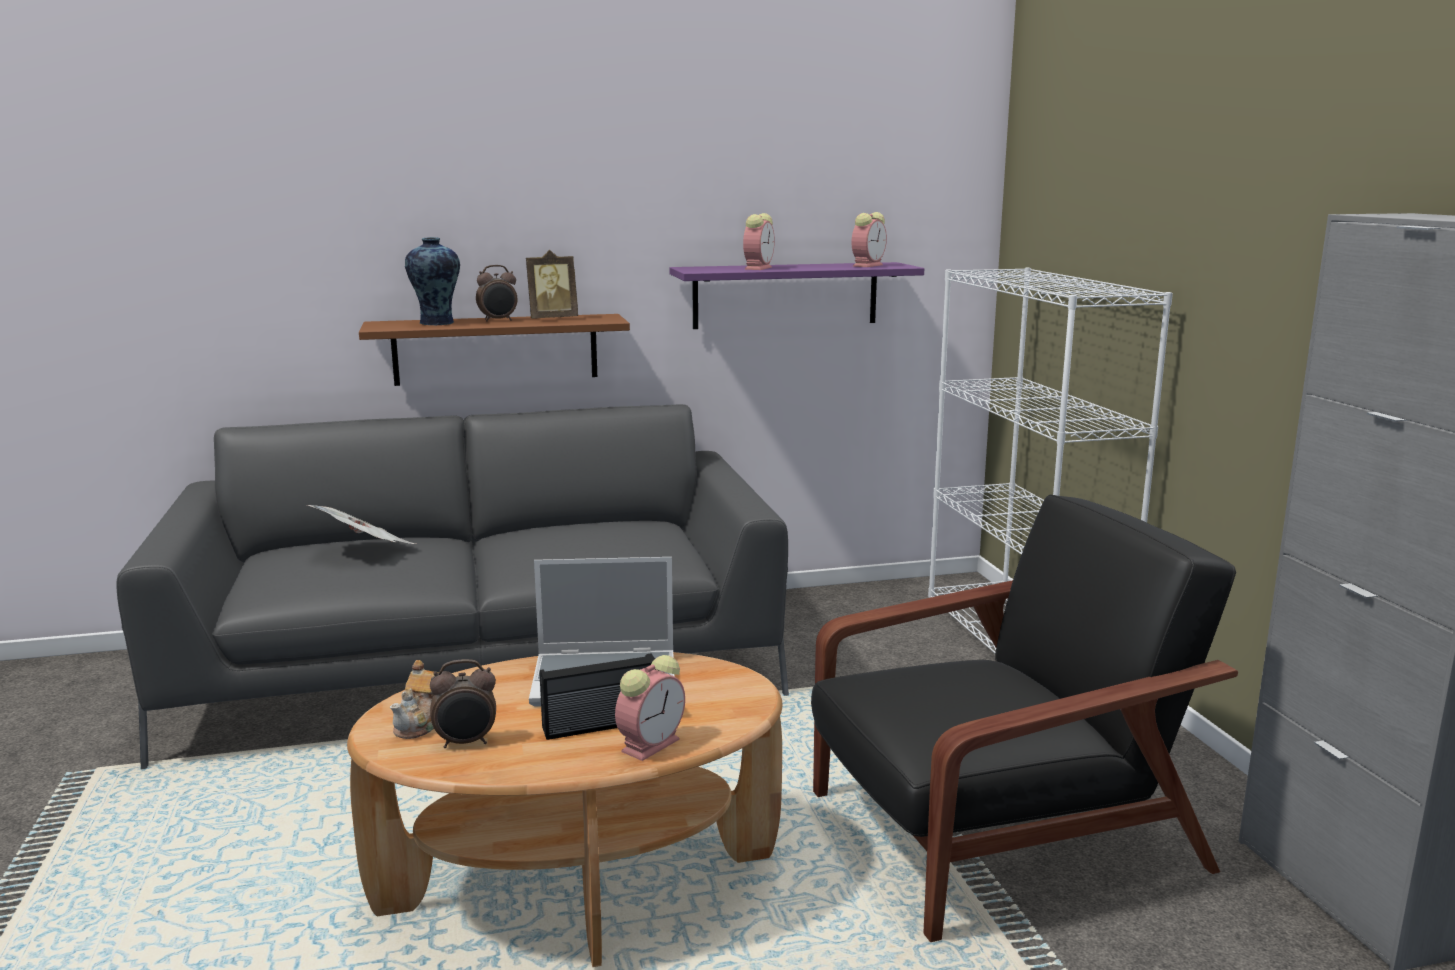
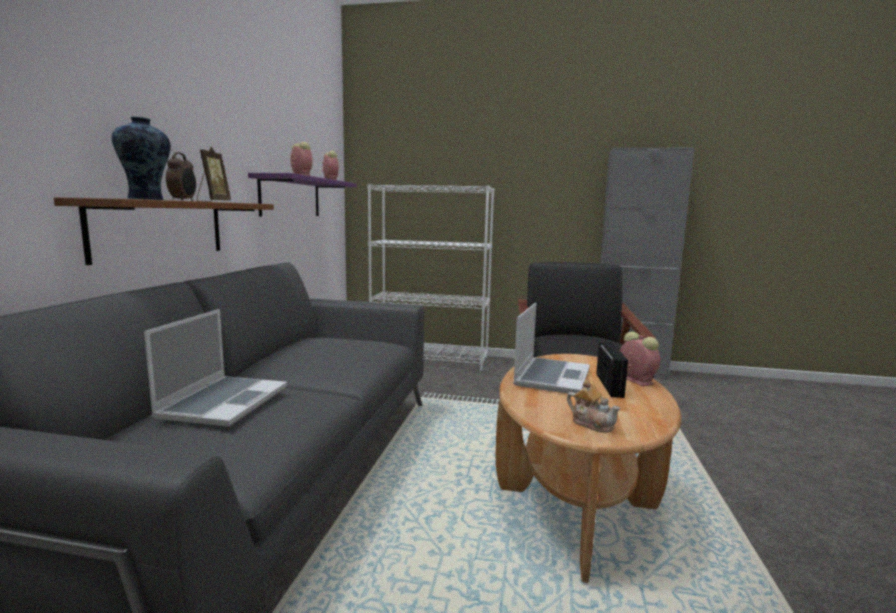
camera: 65 degrees left, 5 degrees down
(365, 550) = (224, 402): newspaper -> laptop
(466, 743) = (623, 415): alarm clock -> none

